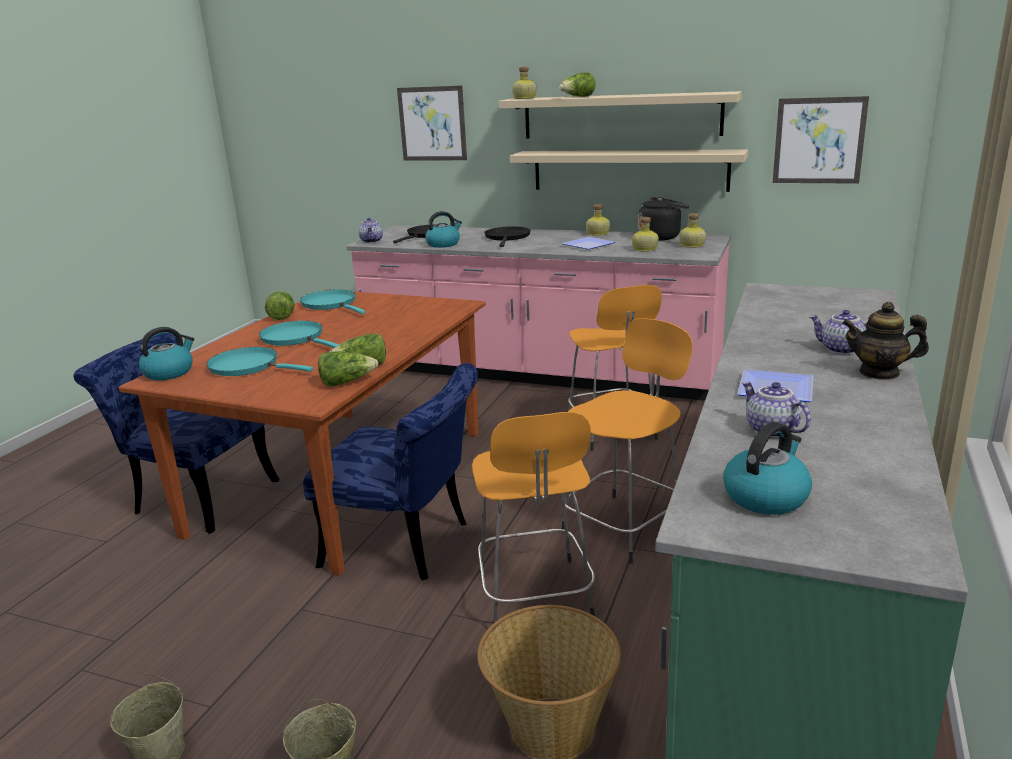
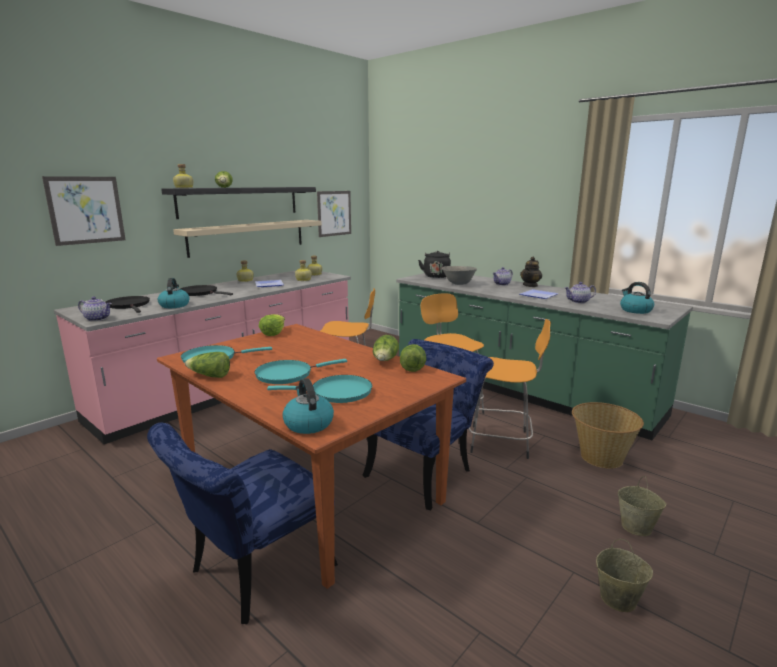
camera: 70 degrees left, 5 degrees down
(248, 366) = (337, 393): turquoise frying pan -> turquoise frying pan turned 135 degrees counterclockwise
(433, 302) = (273, 333): none -> lettuce
(620, 116) = (240, 201): beige shelf -> black shelf
(661, 237) = (285, 275): black kettle -> black kettle (436, 276)
(776, 321) = (458, 284): none -> grey bowl

